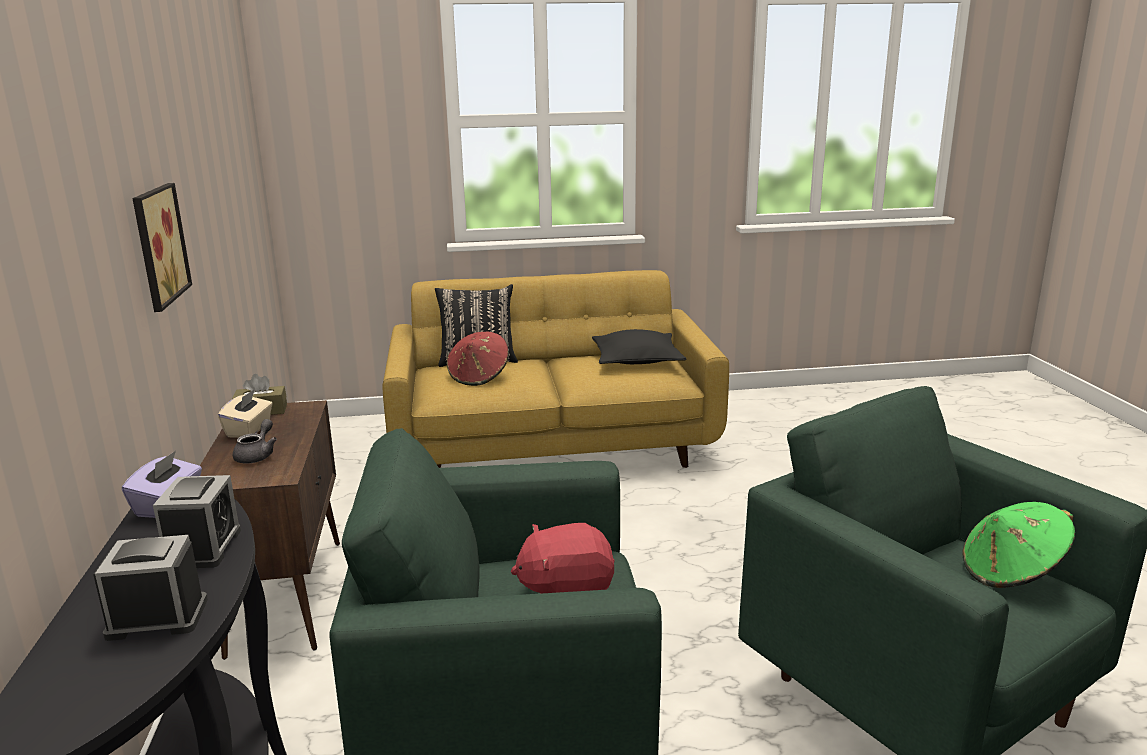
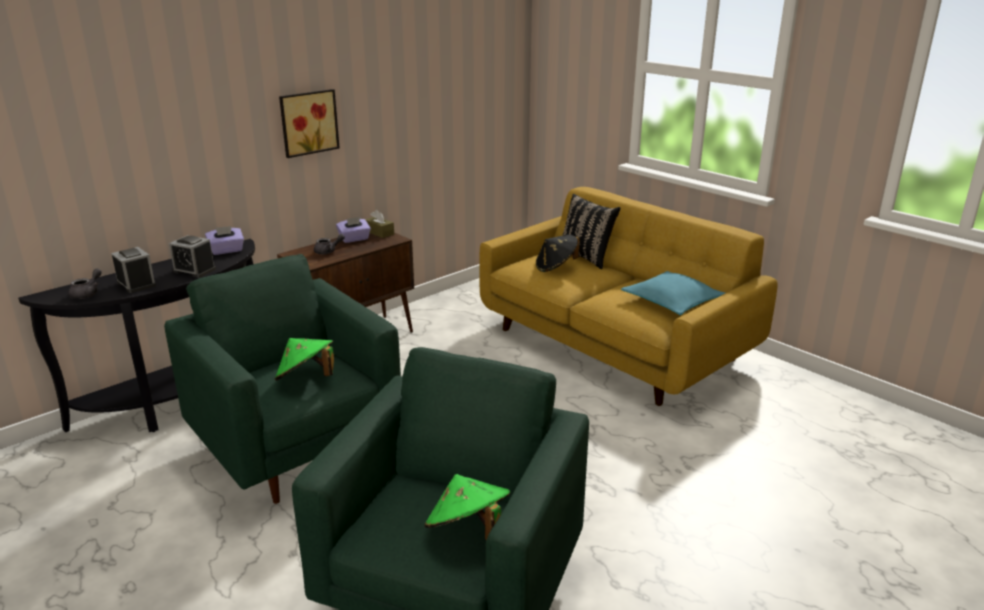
camera: 55 degrees right, 5 degrees up
(100, 687) = (88, 294): none -> grey teapot
(203, 548) = (194, 270): alarm clock -> alarm clock turned 60 degrees clockwise
(249, 430) = (354, 239): beige tissue box -> purple tissue box
(479, 377) = (556, 267): red hat -> black hat
(566, 591) = (306, 378): red plush toy -> green hat
(637, 360) = (672, 302): black pillow -> turquoise pillow

